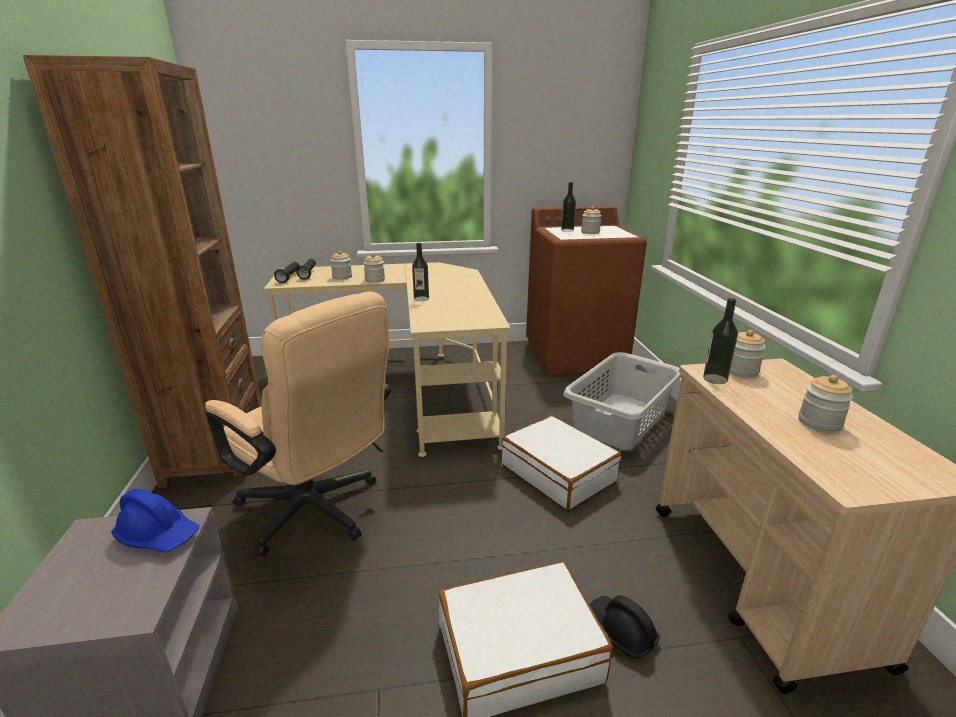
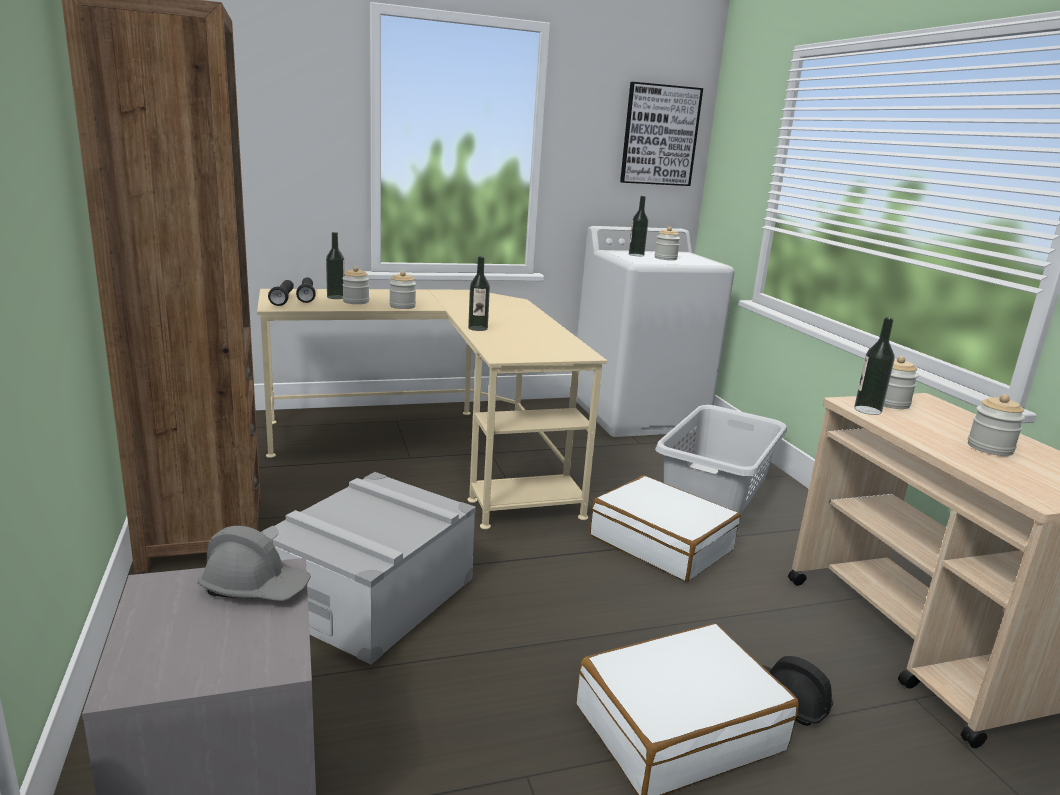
camera: 10 degrees left, 5 degrees down
(159, 535) = (255, 587): blue hard hat -> grey hard hat
(317, 513) = (373, 595): beige office chair -> grey storage box
(329, 273) = (336, 297): none -> bottle
(575, 355) = (639, 415): brown washing machine -> white washing machine
(590, 129) = (659, 135): none -> picture

